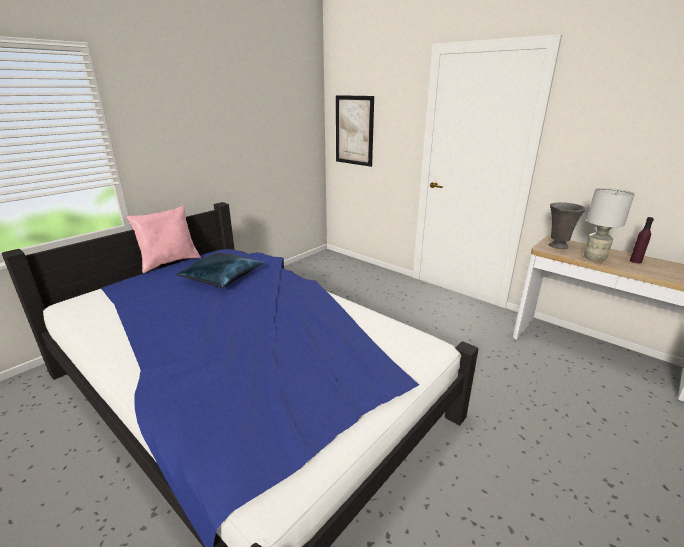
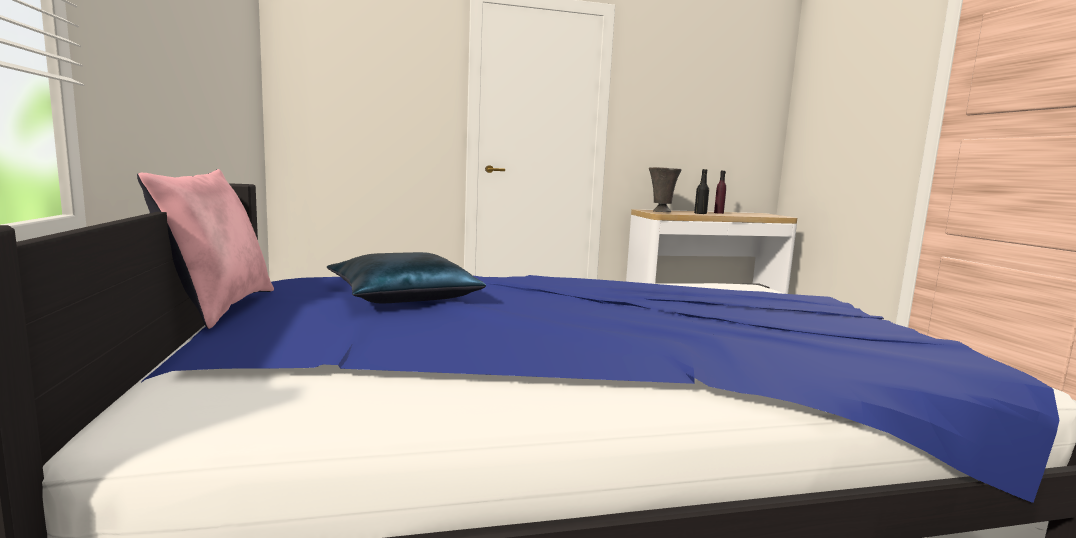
camera: 55 degrees left, 15 degrees down
(354, 130) = (336, 96): picture -> none
(595, 258) = (700, 213): grey table lamp -> black bottle

